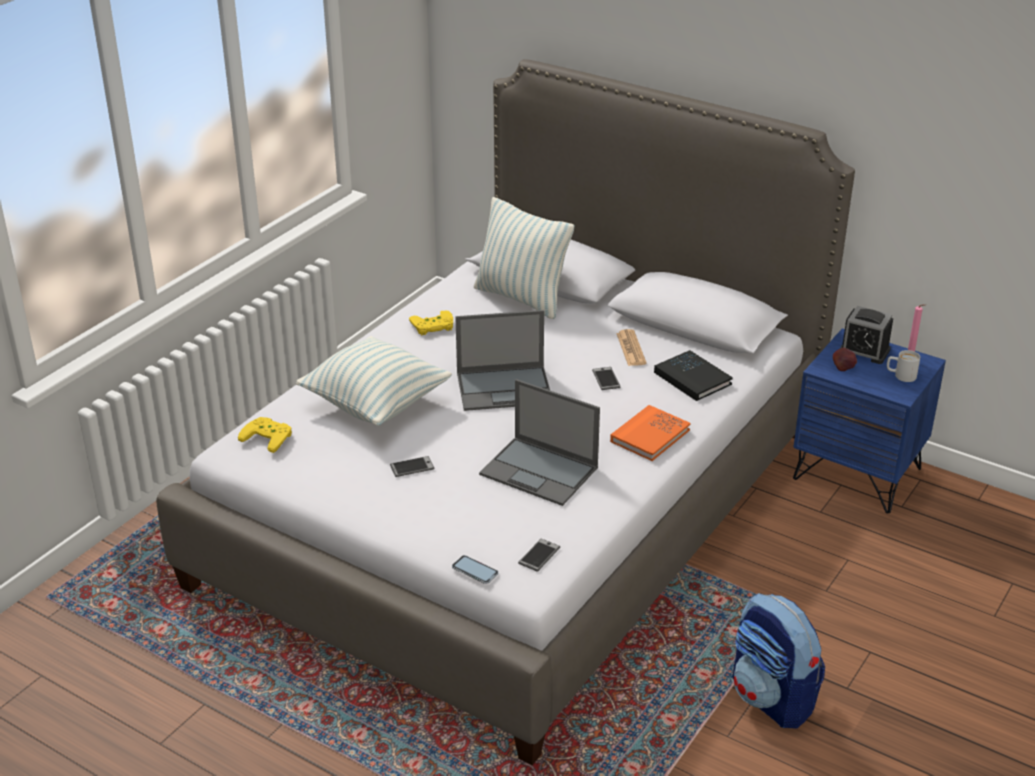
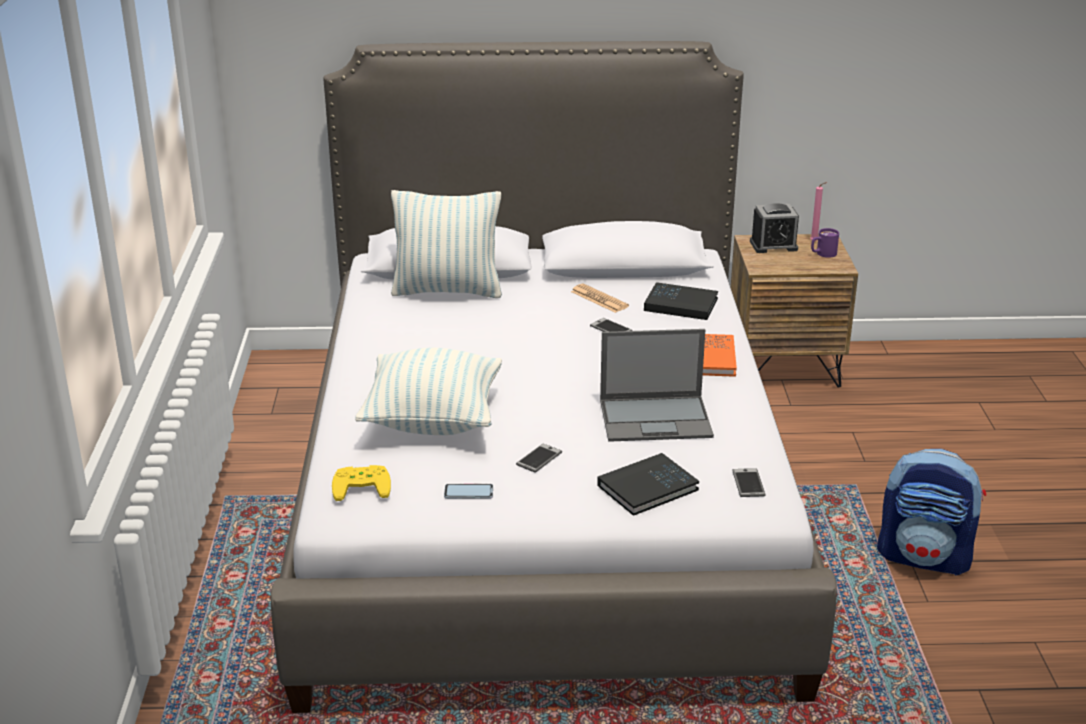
camera: 35 degrees left, 5 degrees down
(433, 327) = (395, 339): yellow game controller -> none
(458, 525) = (647, 488): none -> black book
(475, 570) = (712, 518): phone -> phone (468, 492)
(505, 388) = (535, 365): laptop -> none
(843, 367) = (774, 261): apple -> none
(857, 473) = (783, 366): blue nightstand -> brown nightstand
(900, 375) = (822, 254): white mug -> purple mug

